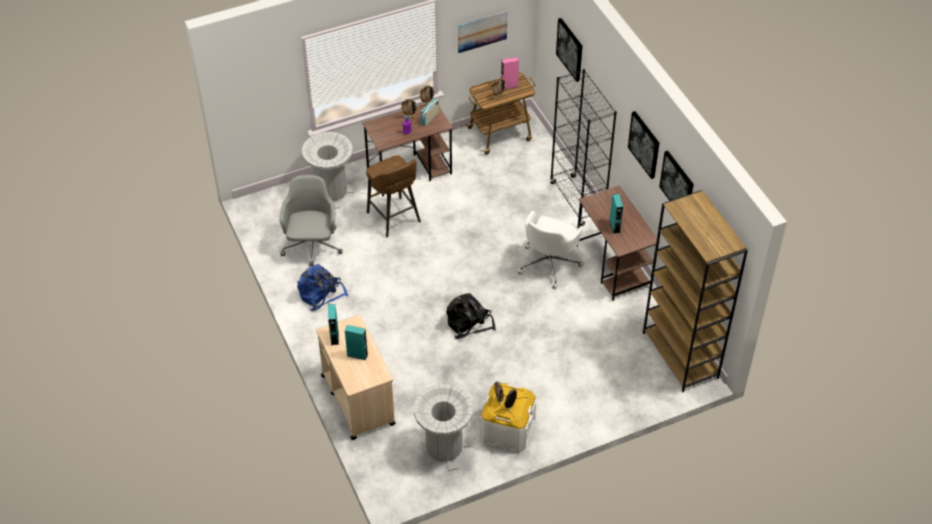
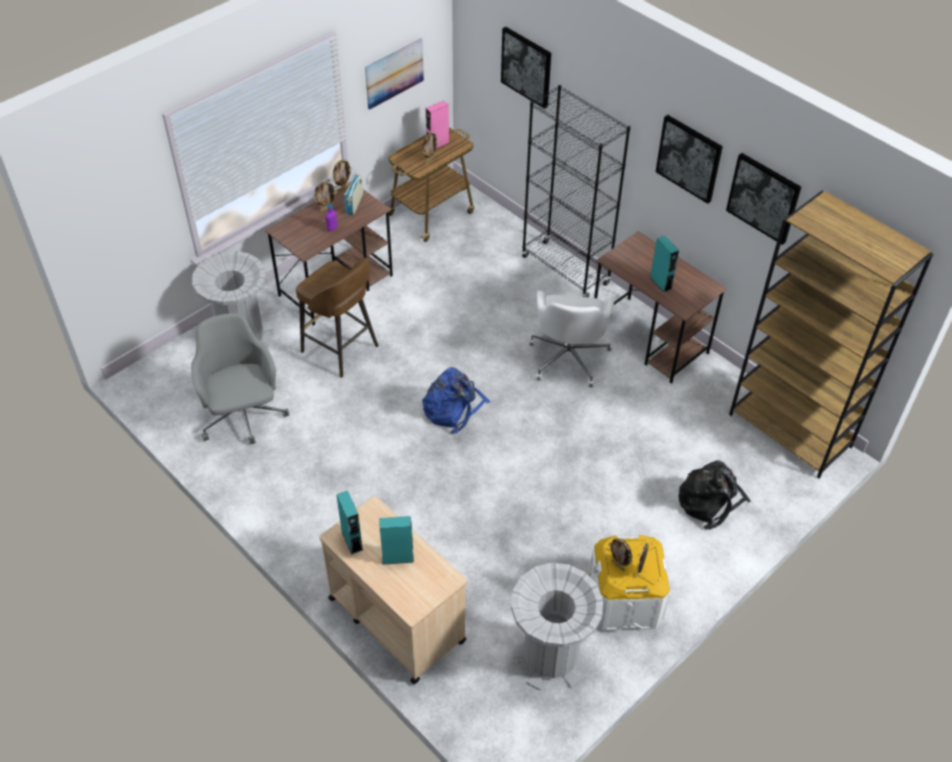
camera: 20 degrees left, 0 degrees up
(321, 294) = (282, 479): blue backpack -> blue backpack (453, 409)
(469, 323) = (502, 464): black backpack -> black backpack (710, 502)

